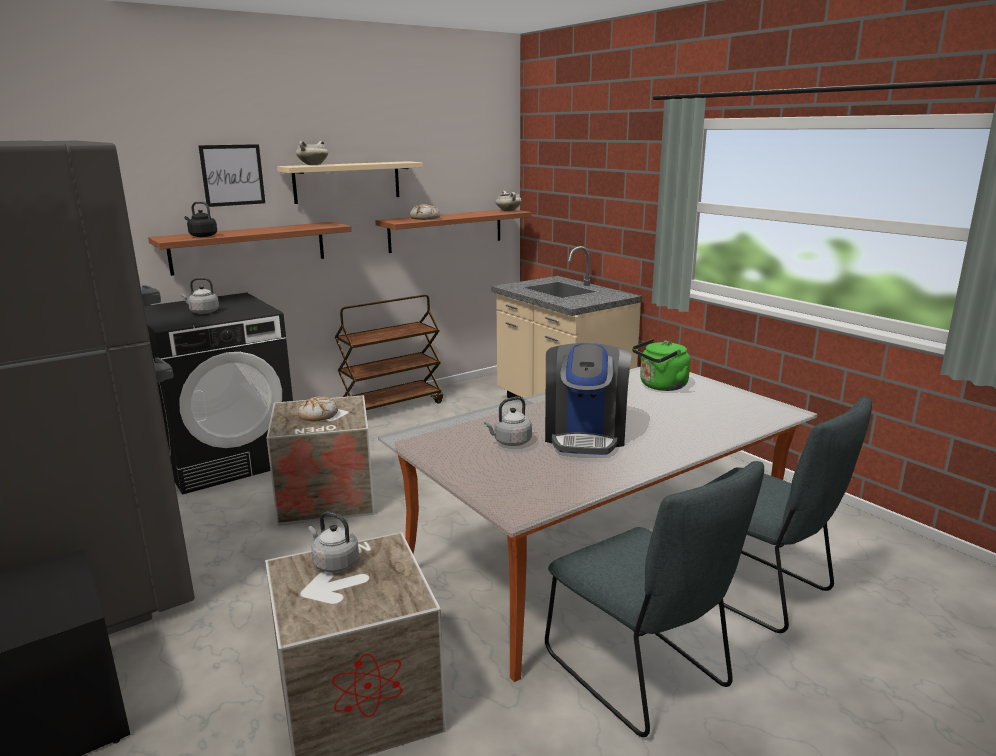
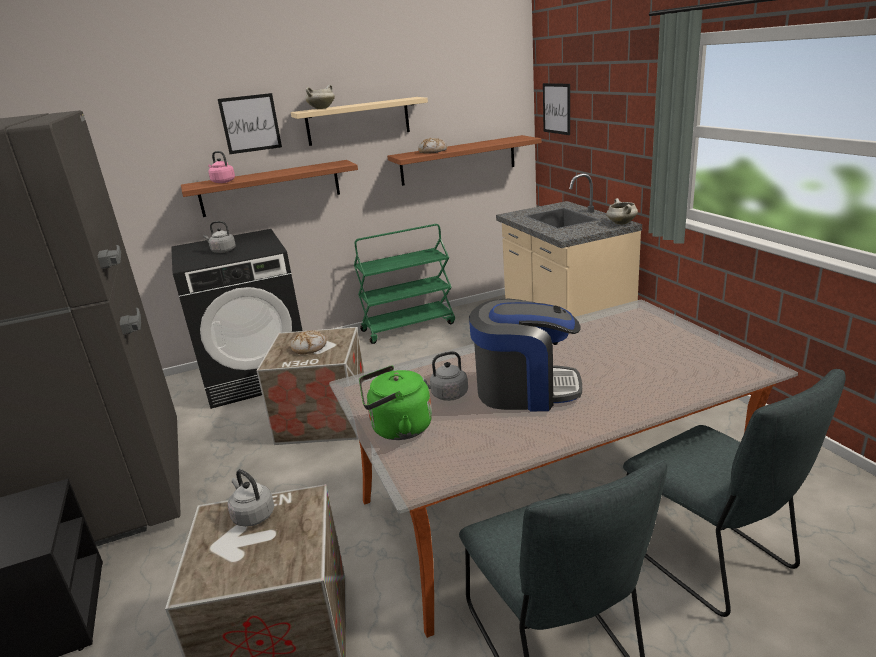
camera: 15 degrees right, 5 degrees up
(202, 236) = (222, 182): black kettle -> pink kettle
(392, 406) = (408, 326): brown cart -> green cart
(508, 211) = (518, 138): white cooking pot -> white cooking pot (620, 223)
(547, 183) = (556, 108): none -> picture
(585, 435) = (525, 390): coffee machine -> coffee machine turned 105 degrees counterclockwise
(661, 386) = (630, 330): green kettle -> green kettle (397, 429)

